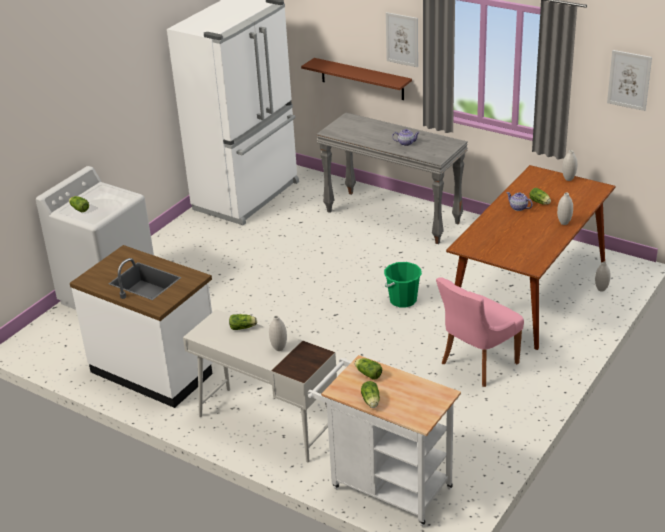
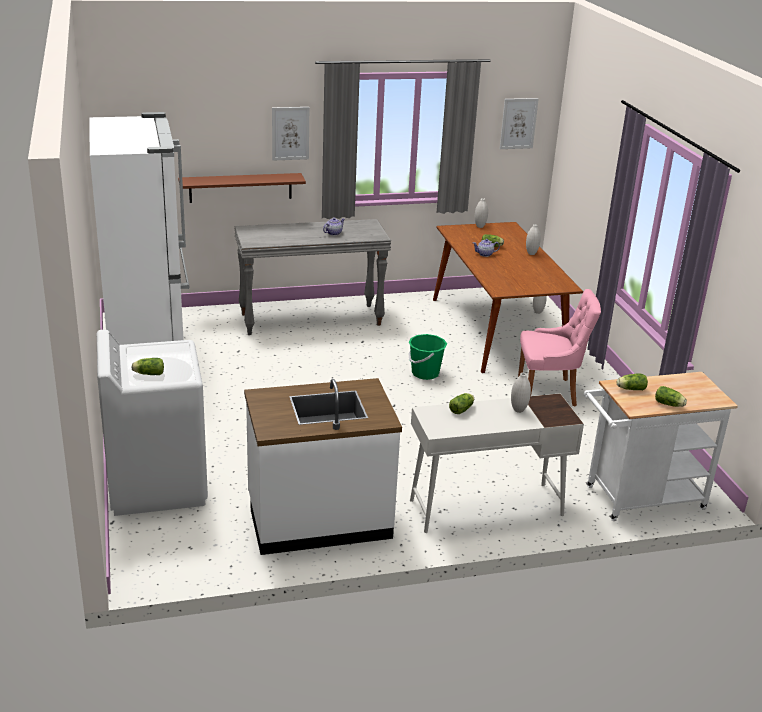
camera: 50 degrees left, 5 degrees down
(477, 364) = (549, 392): pink chair -> pink chair turned 90 degrees counterclockwise

